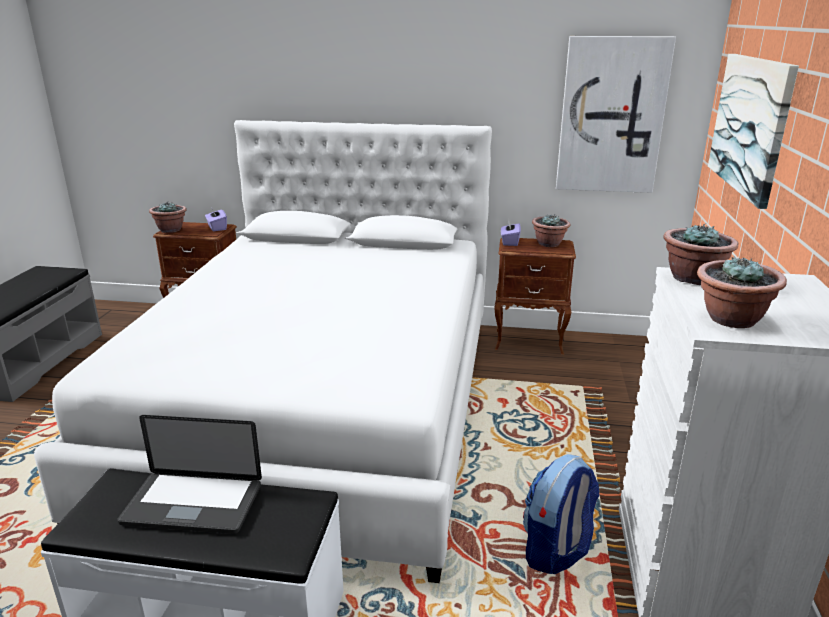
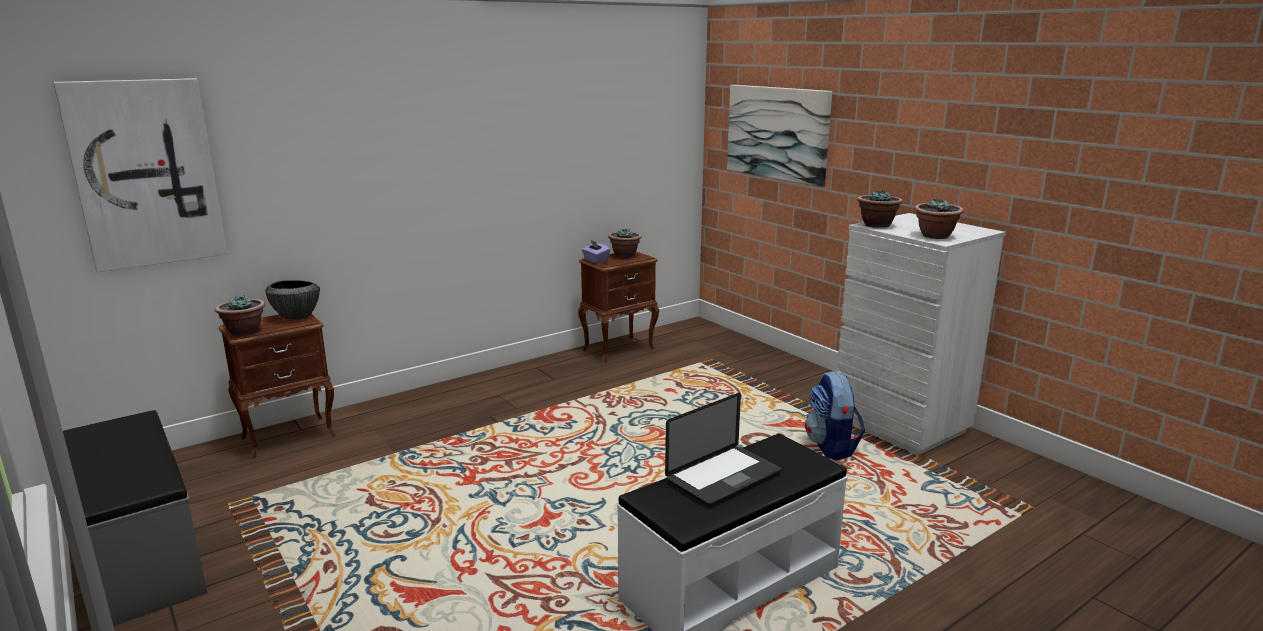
camera: 45 degrees left, 5 degrees down
(217, 228) = (296, 316): purple tissue box -> bowl
(324, 407) = (553, 448): white bed -> none
(611, 116) = (645, 139): picture -> picture (146, 174)

